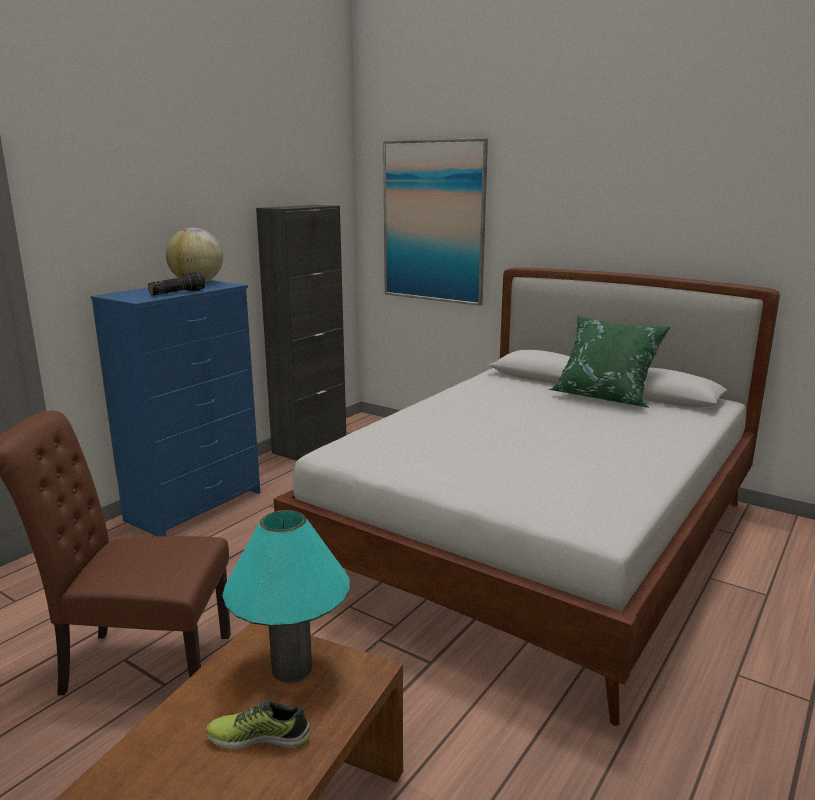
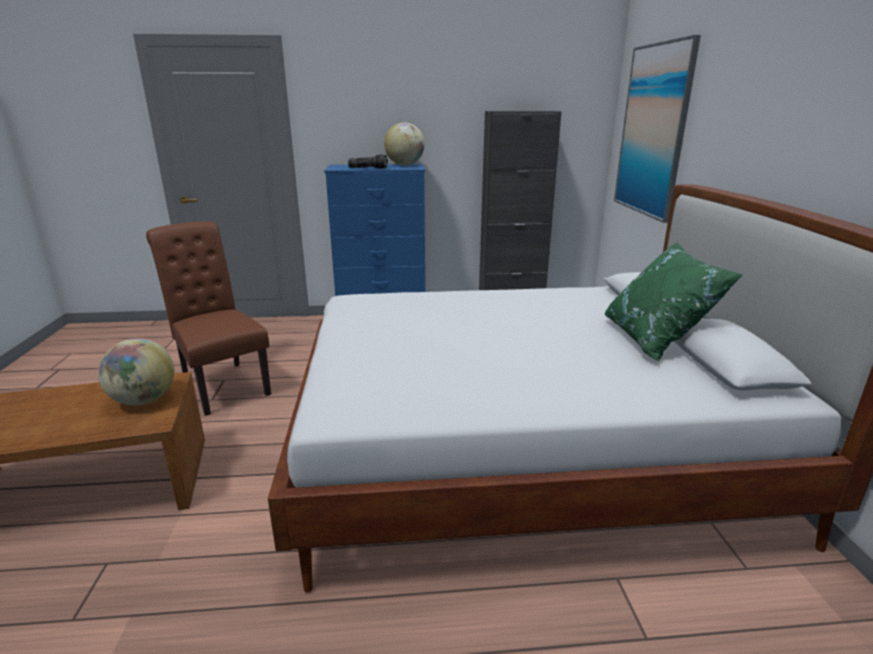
camera: 50 degrees right, 5 degrees up
(260, 736) = (74, 417): shoe -> none
(292, 668) = (144, 400): turquoise table lamp -> globe

